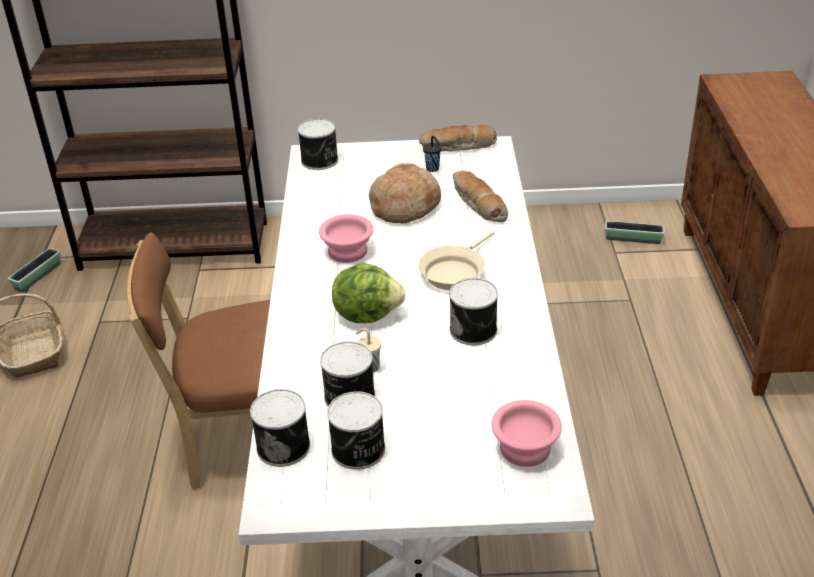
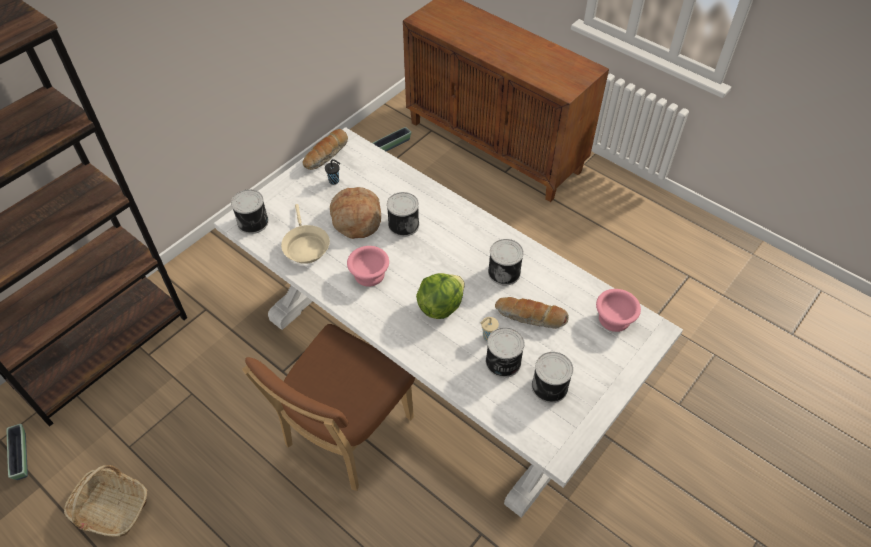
camera: 50 degrees left, 15 degrees up
(284, 446) = (514, 418): can -> can (403, 224)
(454, 272) = (445, 243): beige frying pan -> beige frying pan (305, 246)
(477, 204) = (394, 189): bread -> bread (530, 317)

